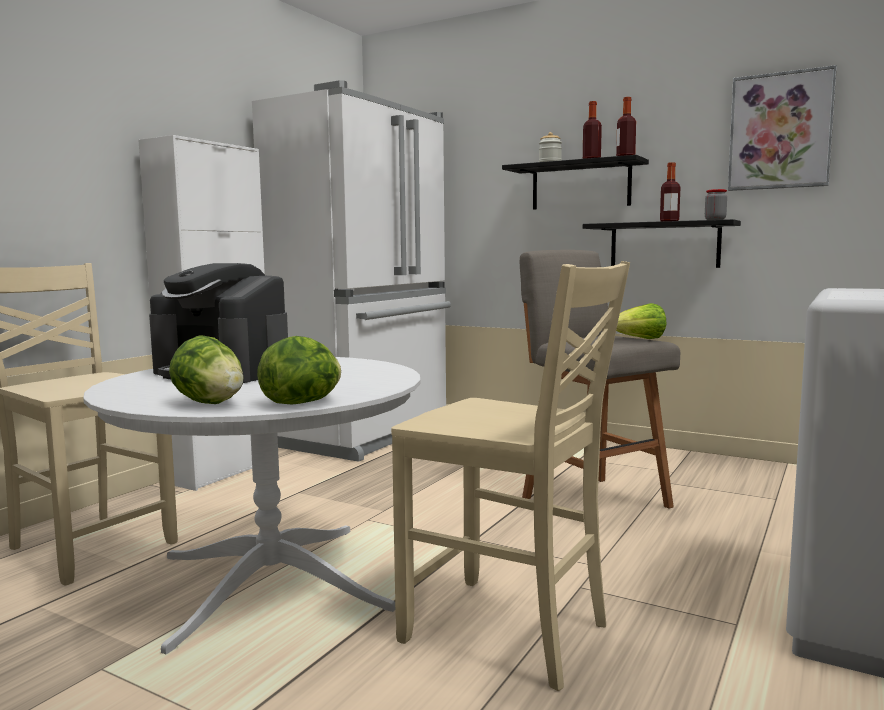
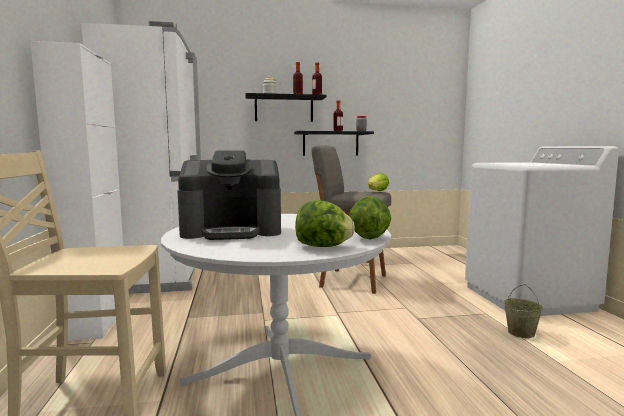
camera: 40 degrees left, 0 degrees up
(509, 633) = (431, 347): beige chair -> none
(735, 681) = (521, 333): none -> beige bucket
(780, 131) = (382, 90): picture -> none

